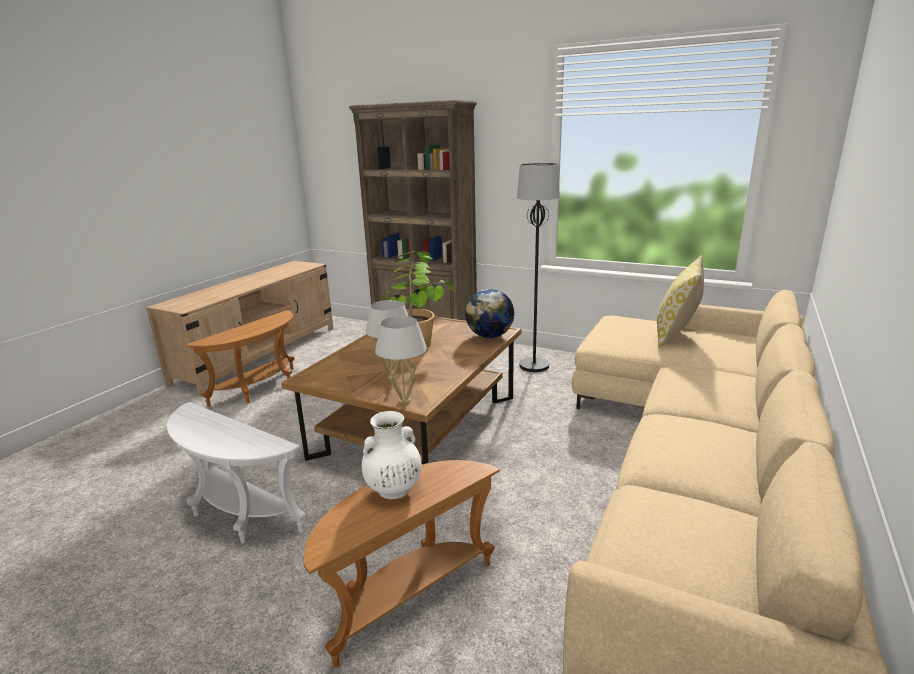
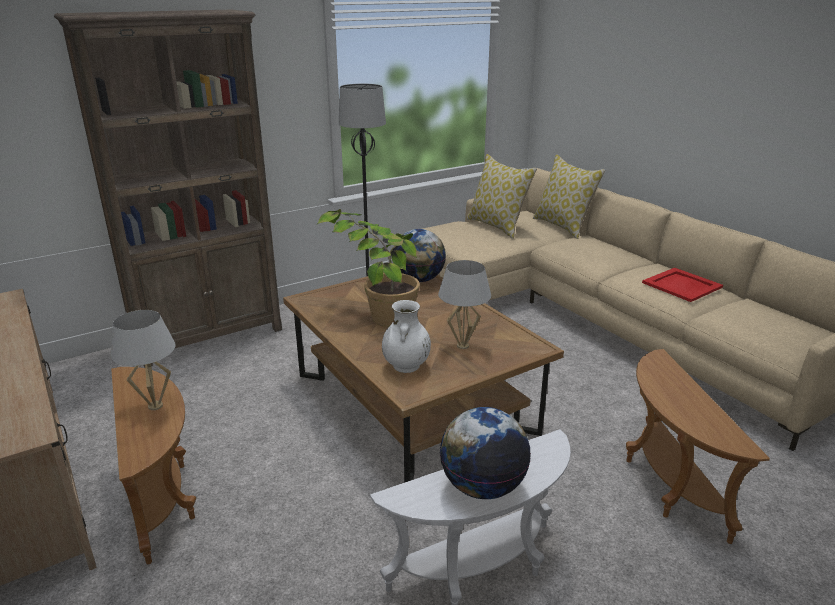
camera: 60 degrees left, 5 degrees up
(207, 433) = (482, 486): none -> globe
(393, 490) = (671, 397): white vase -> white vase (406, 366)
(404, 400) = (524, 352): white table lamp -> white table lamp (155, 406)
(700, 455) = (681, 284): none -> red tray
(750, 361) = (563, 226): none -> pillow

